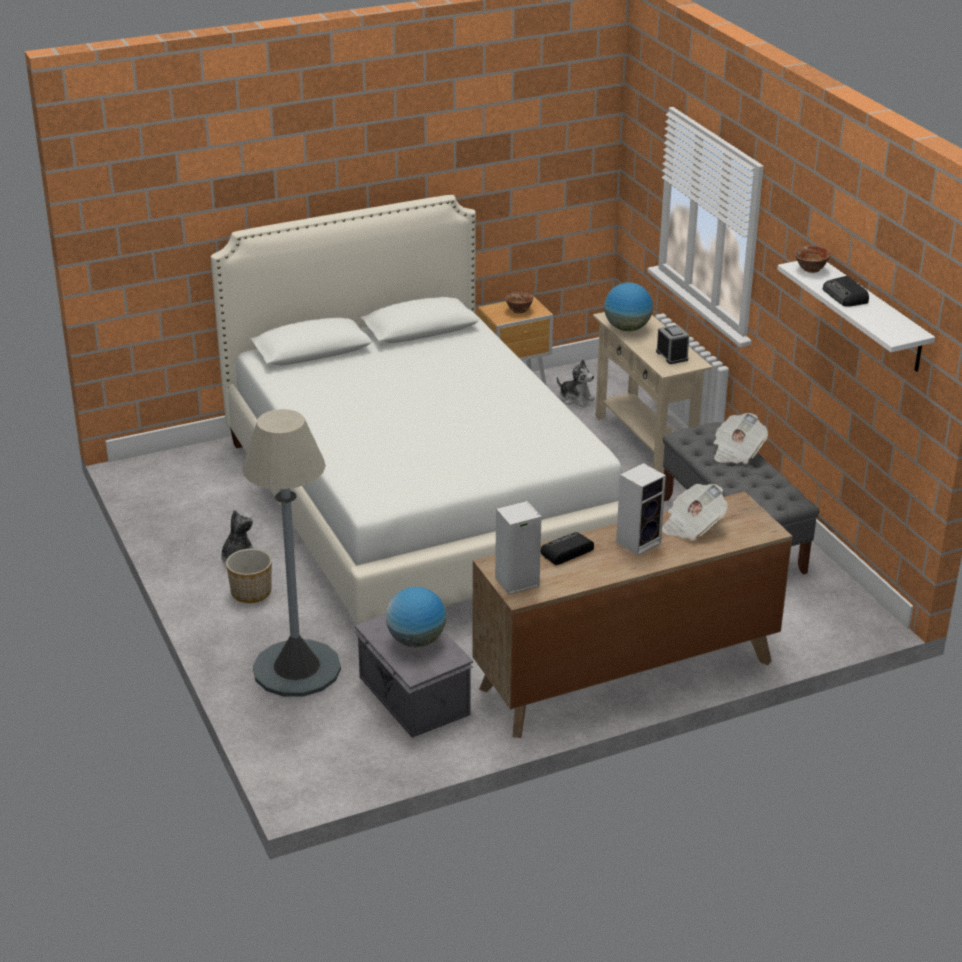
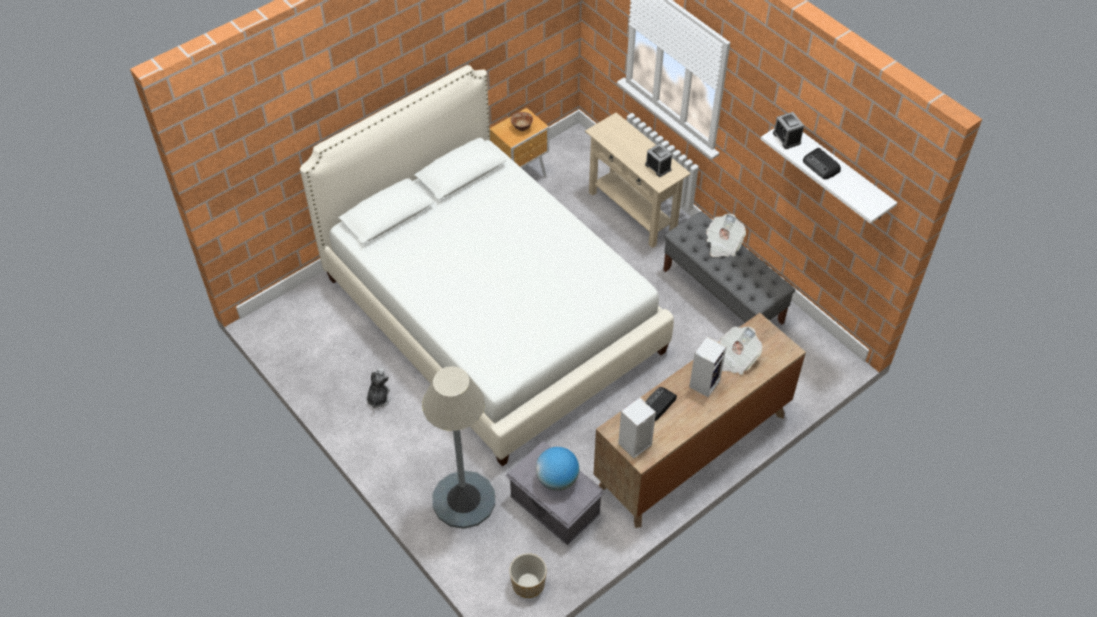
camera: 15 degrees left, 20 degrees up
(250, 593) = (402, 432): planter -> planter (528, 584)
(576, 399) = (568, 176): plush toy -> none
(627, 328) = (615, 142): globe -> none
(811, 269) = (786, 138): bowl -> alarm clock

